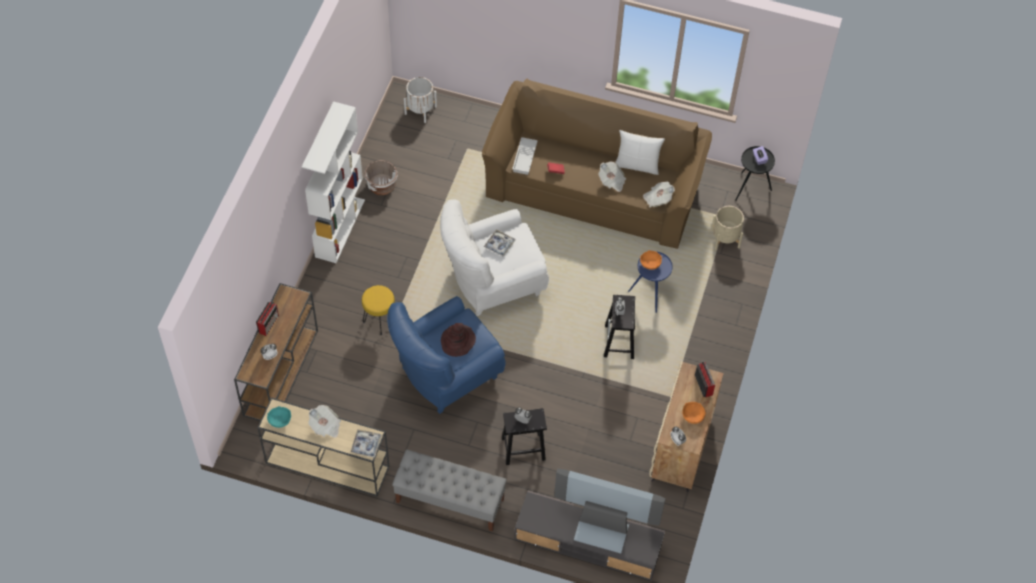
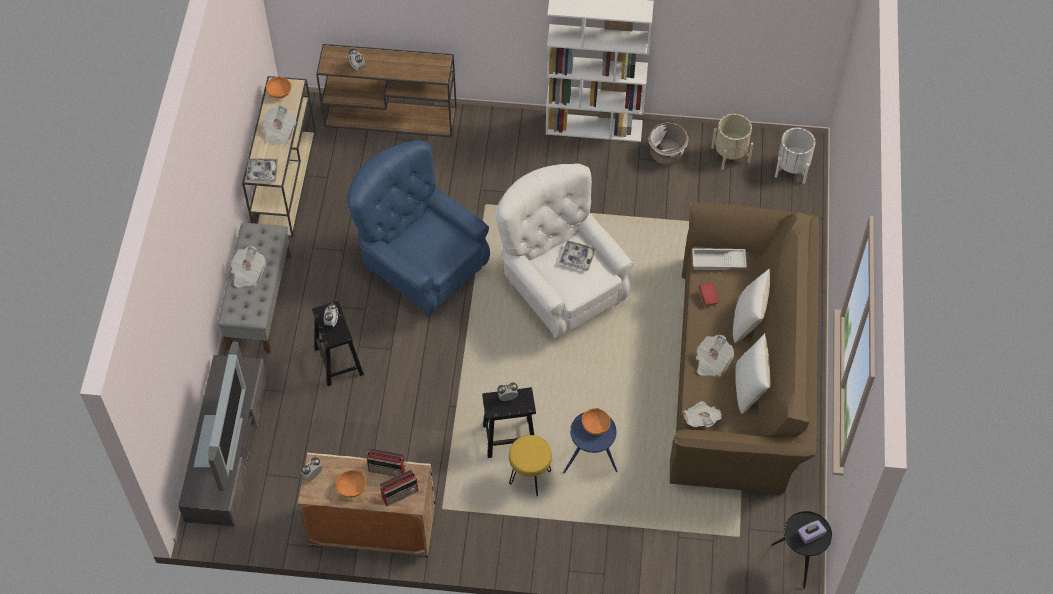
camera: 80 degrees right, 0 degrees up
(269, 323) = (398, 56): radio -> radio (388, 469)
(279, 420) = (279, 92): turquoise bowl -> orange bowl
(380, 321) = (478, 190): yellow stool -> yellow stool (529, 478)
(449, 483) = (248, 273): none -> newspaper
(457, 341) = (430, 241): brown hat -> none
(580, 152) = (748, 320): none -> white pillow
(725, 238) = (704, 539): beige planter -> beige planter (730, 154)

